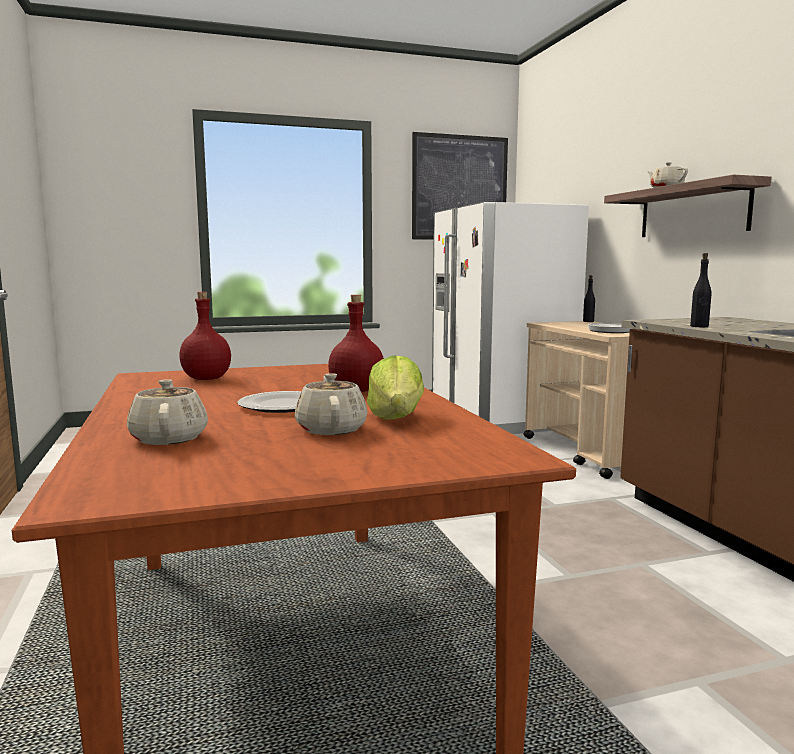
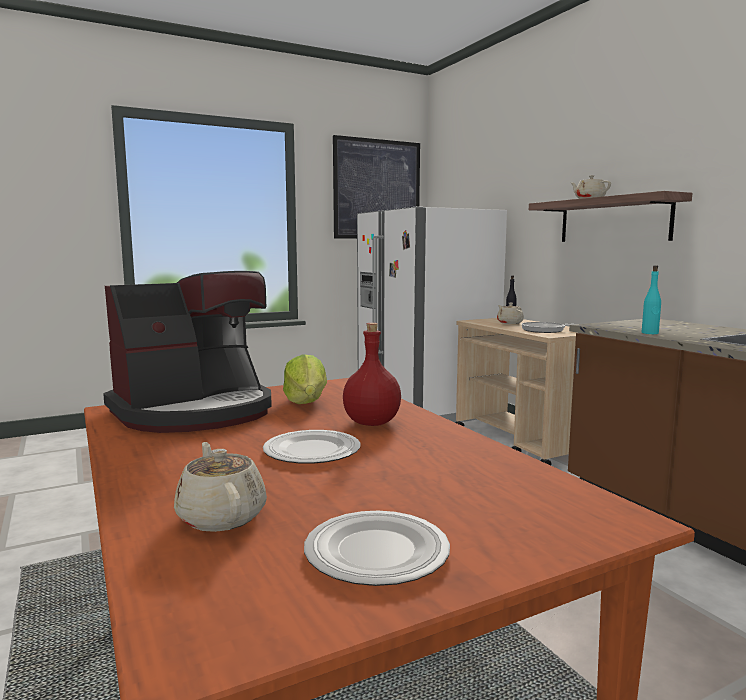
camera: 10 degrees left, 0 degrees up
(206, 378) = (195, 411): red bottle -> coffee machine
(275, 462) = (378, 551): none -> plate
(331, 429) = (395, 486): beige teapot -> beige teapot (509, 323)
(396, 417) = (447, 463): lettuce -> lettuce (306, 402)
(699, 326) = (650, 333): black bottle -> turquoise bottle

